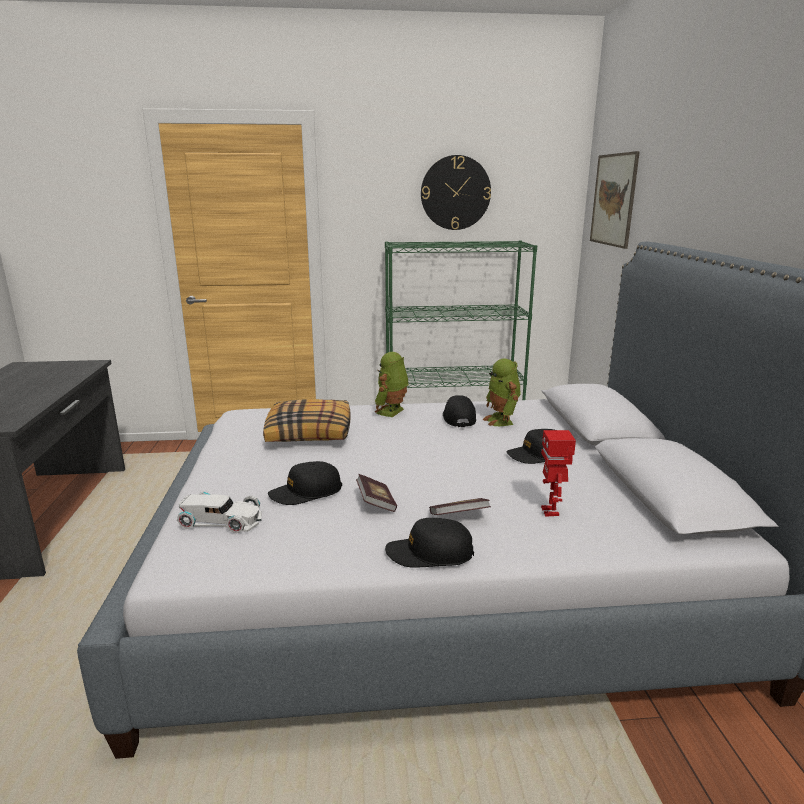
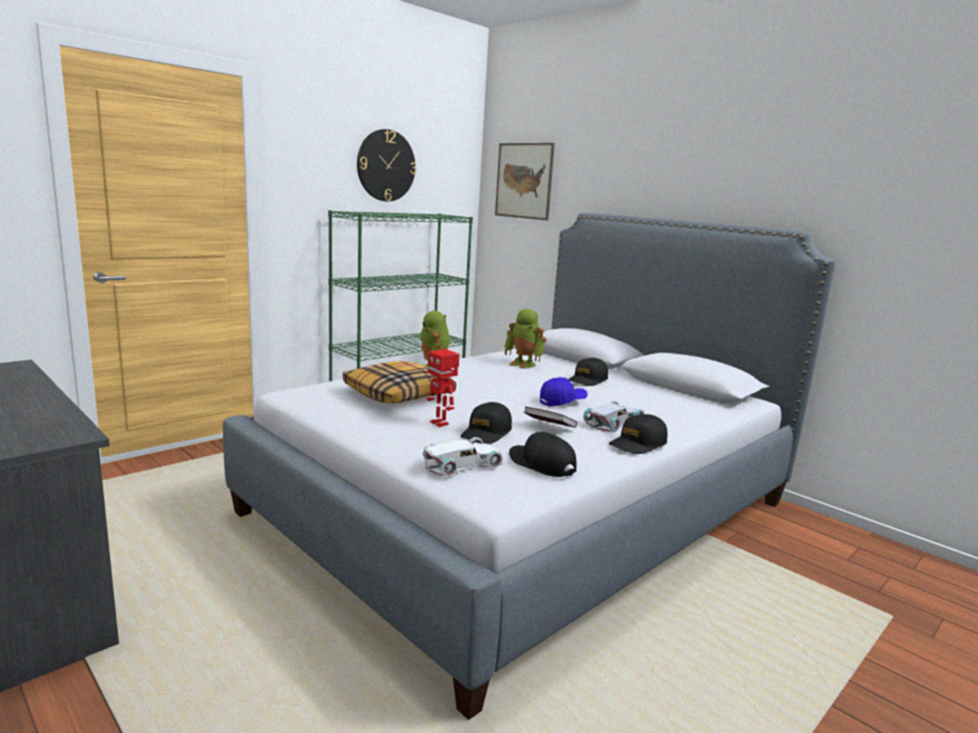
camera: 40 degrees left, 5 degrees down
(451, 476) = (562, 402): none -> blue cap
(458, 418) = (491, 367): black cap -> black cap (541, 464)
(459, 517) = (614, 422): book -> white toy car
(551, 511) = (654, 407): toy robot -> toy robot (440, 423)

